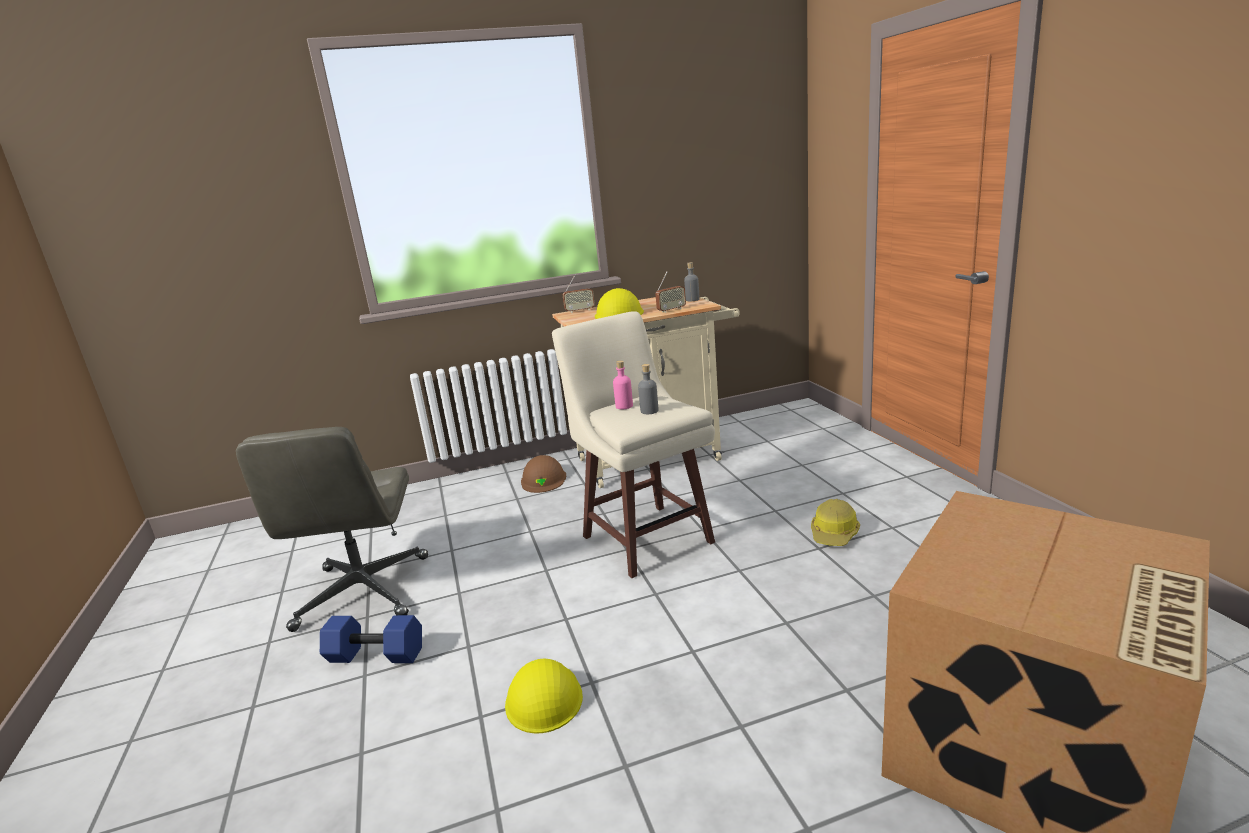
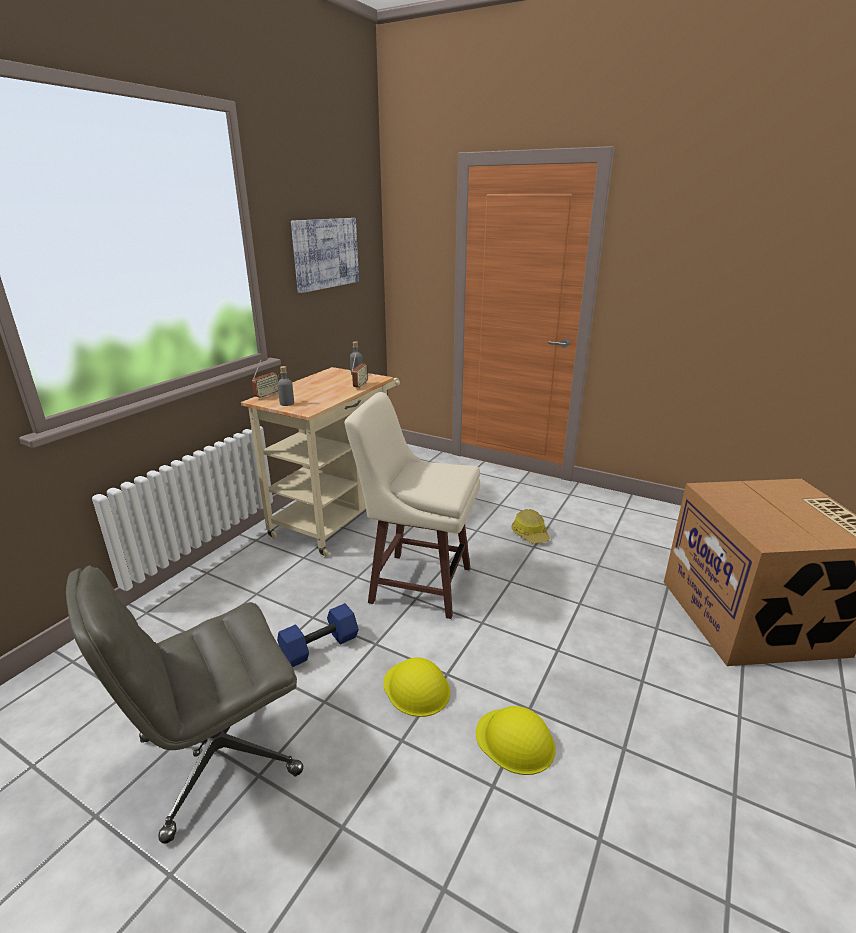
camera: 45 degrees left, 5 degrees up
(363, 593) = (217, 757): grey office chair -> grey office chair turned 105 degrees clockwise
(374, 656) = (325, 804): blue dumbbell -> blue dumbbell (319, 648)
(543, 479) = (258, 567): brown hard hat -> none
(619, 313) = (316, 394): yellow hard hat -> yellow hard hat (416, 688)
(624, 406) = (413, 477): pink bottle -> none
(649, 411) = (442, 476): grey bottle -> grey bottle (287, 403)
(703, 166) = (325, 253): none -> picture

